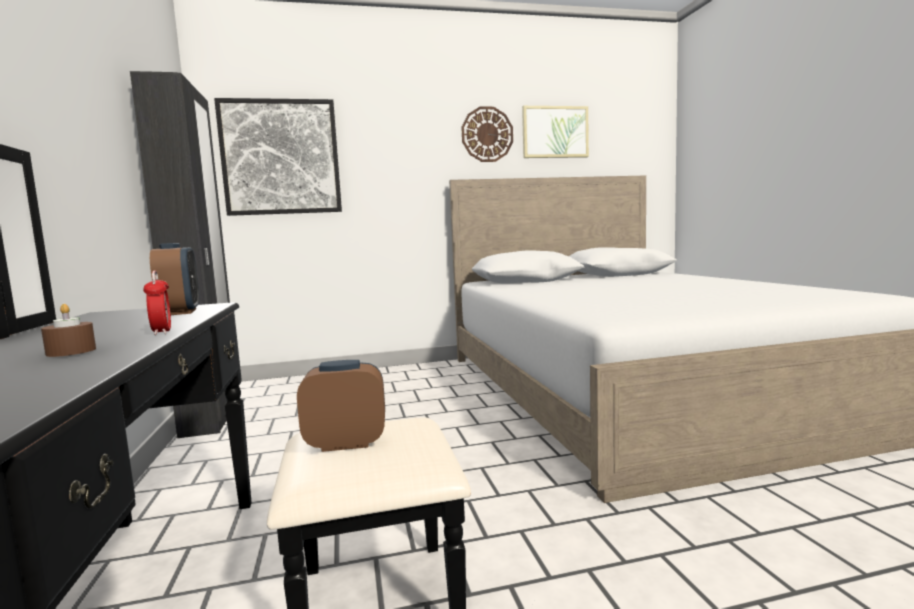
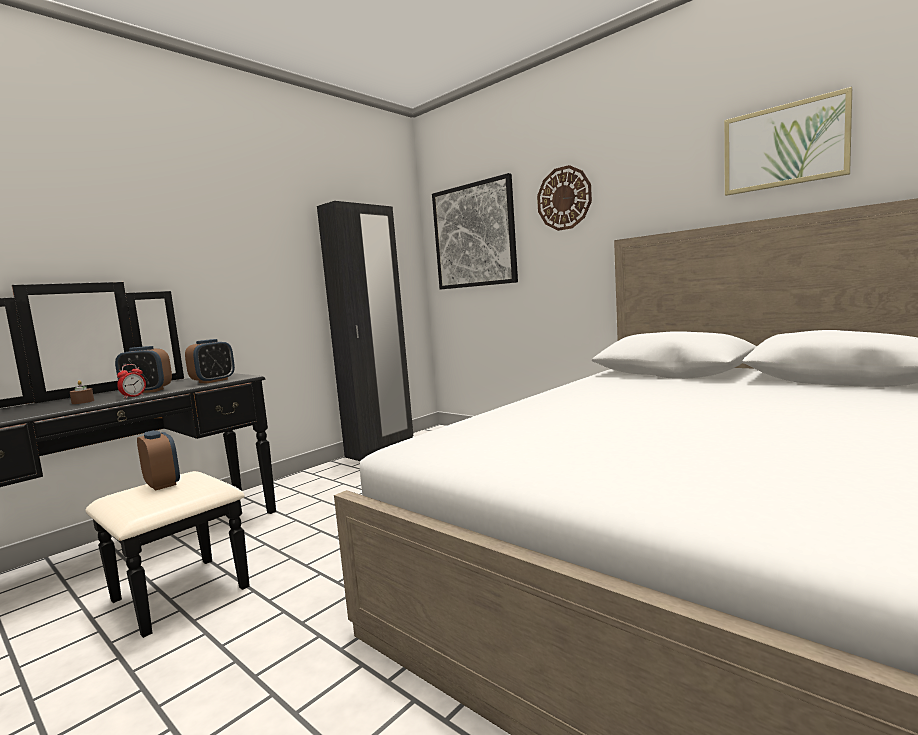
camera: 55 degrees right, 0 degrees up
(128, 329) = (147, 391): none -> alarm clock
(487, 134) = (672, 173): wall clock -> wall clock (564, 198)

